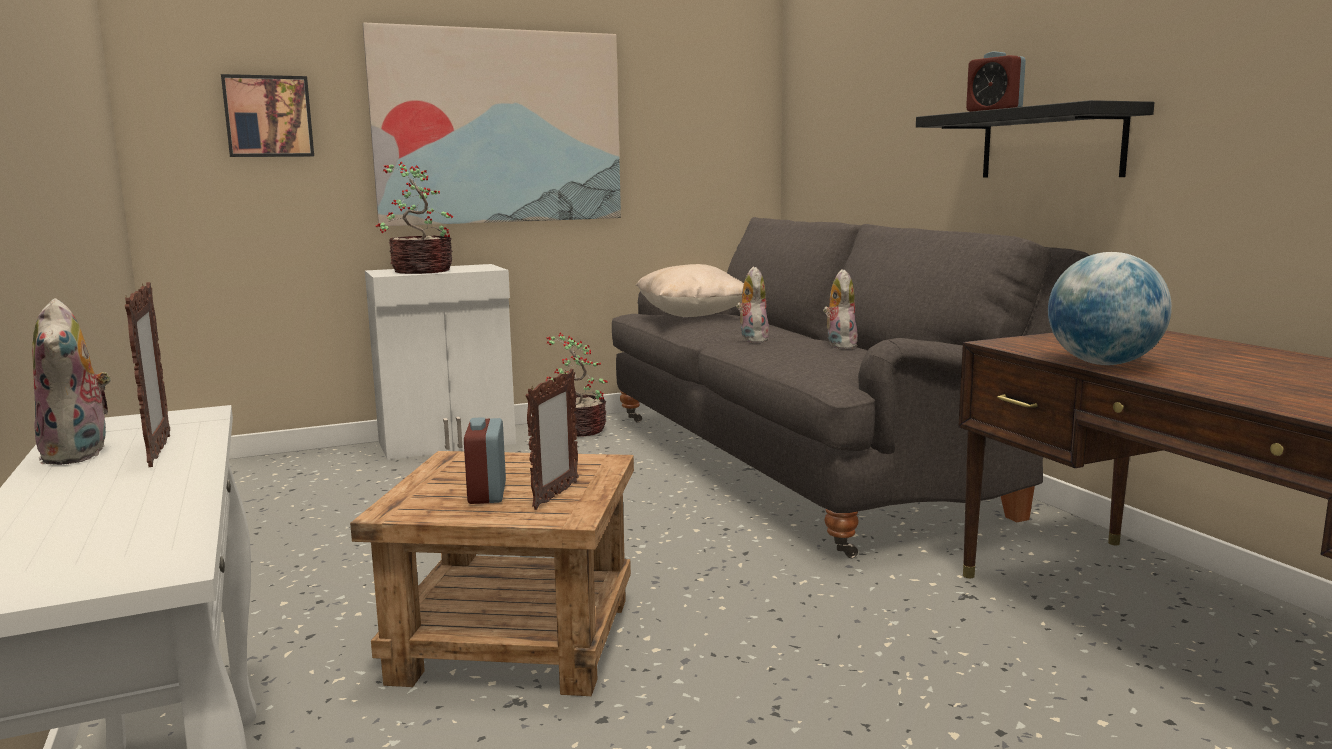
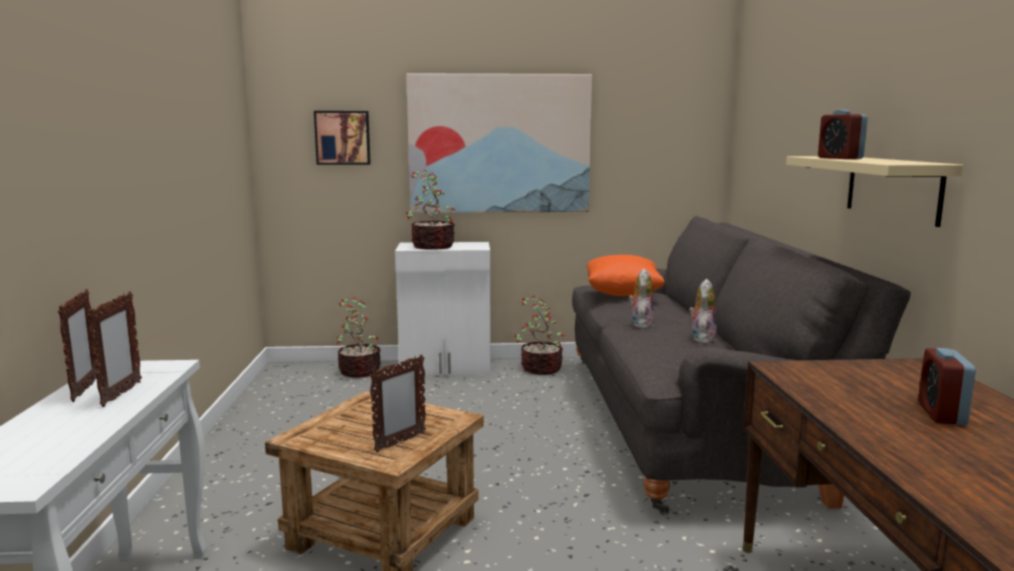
camera: 20 degrees right, 0 degrees up
(80, 454) = (85, 390): plush toy -> picture frame
(320, 461) = (358, 371): none -> potted plant
(487, 493) = (361, 432): alarm clock -> alarm clock (941, 414)
(692, 315) = (622, 294): beige pillow -> orange pillow
(1051, 144) = (892, 188): black shelf -> beige shelf
(1103, 364) = (830, 403): globe -> none

